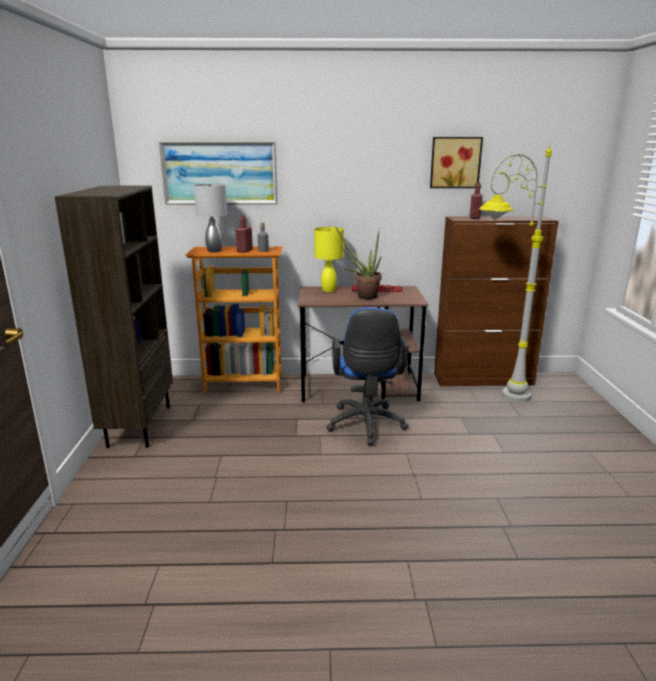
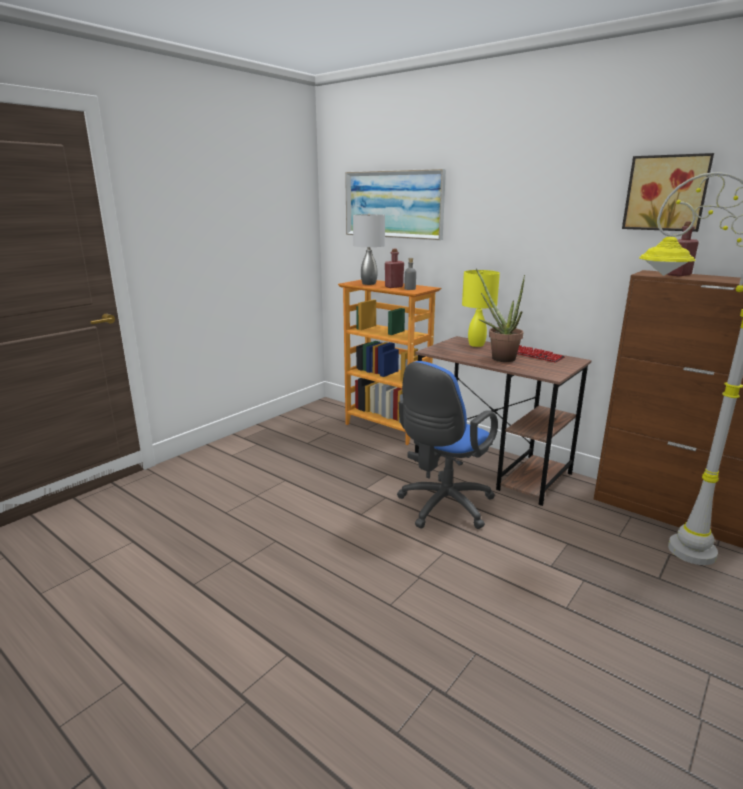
camera: 40 degrees right, 0 degrees up
(139, 425) = (266, 433): brown bookcase -> none

